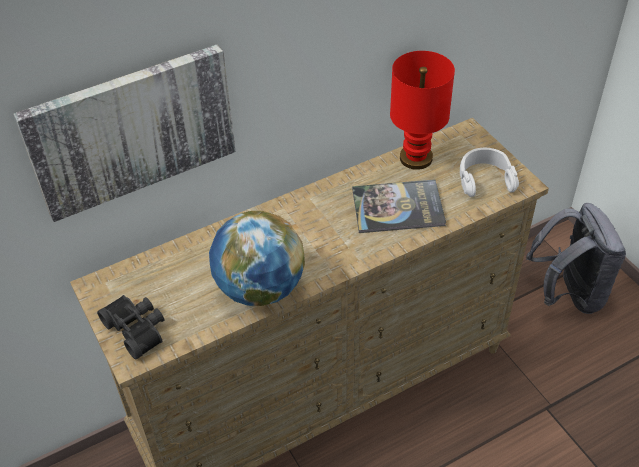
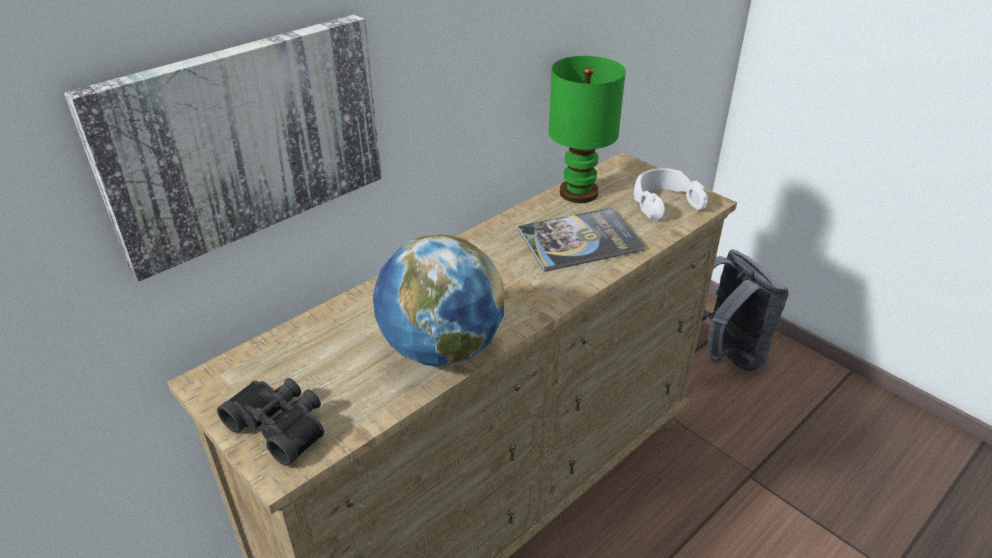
camera: 15 degrees left, 10 degrees down
(416, 157) = (579, 192): red table lamp -> green table lamp

